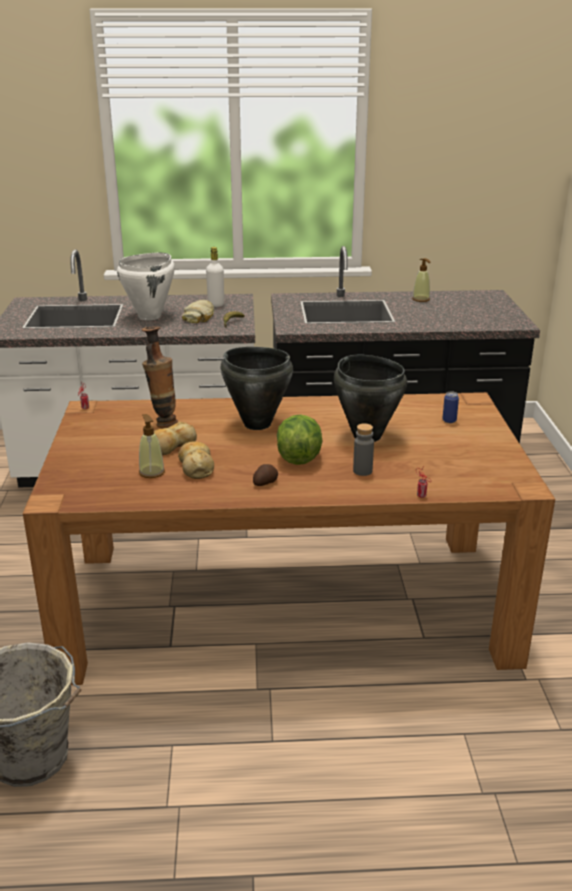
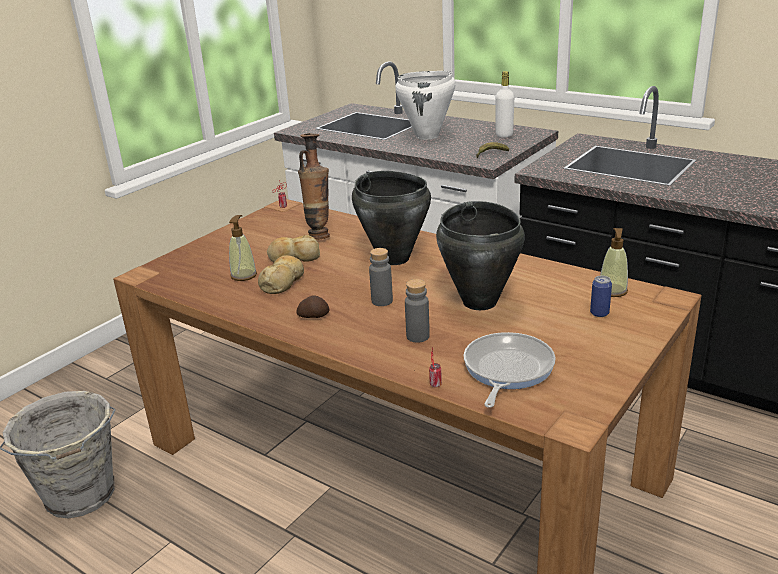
camera: 40 degrees right, 0 degrees up
(200, 317) = (470, 144): bread -> none
(299, 456) = (382, 301): lettuce -> grey bottle
(421, 299) = (745, 167): soap dispenser -> soap dispenser (612, 291)
(448, 472) = (506, 370): none -> frying pan

